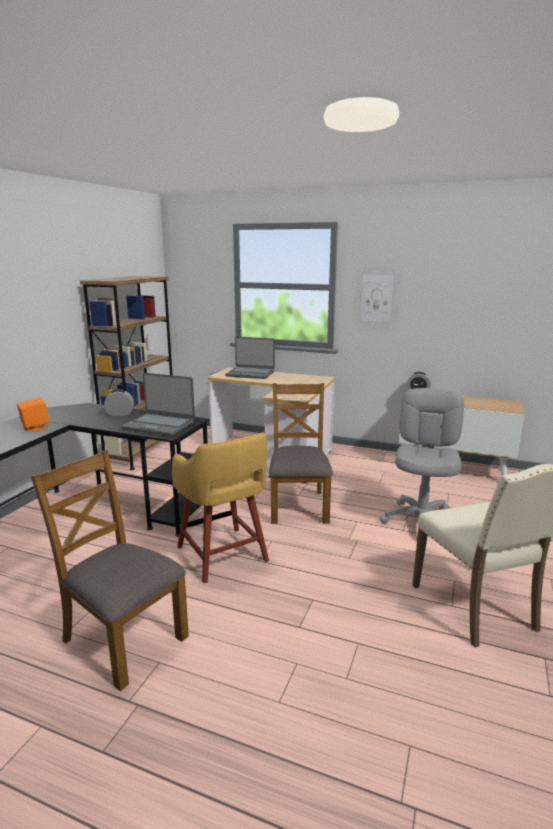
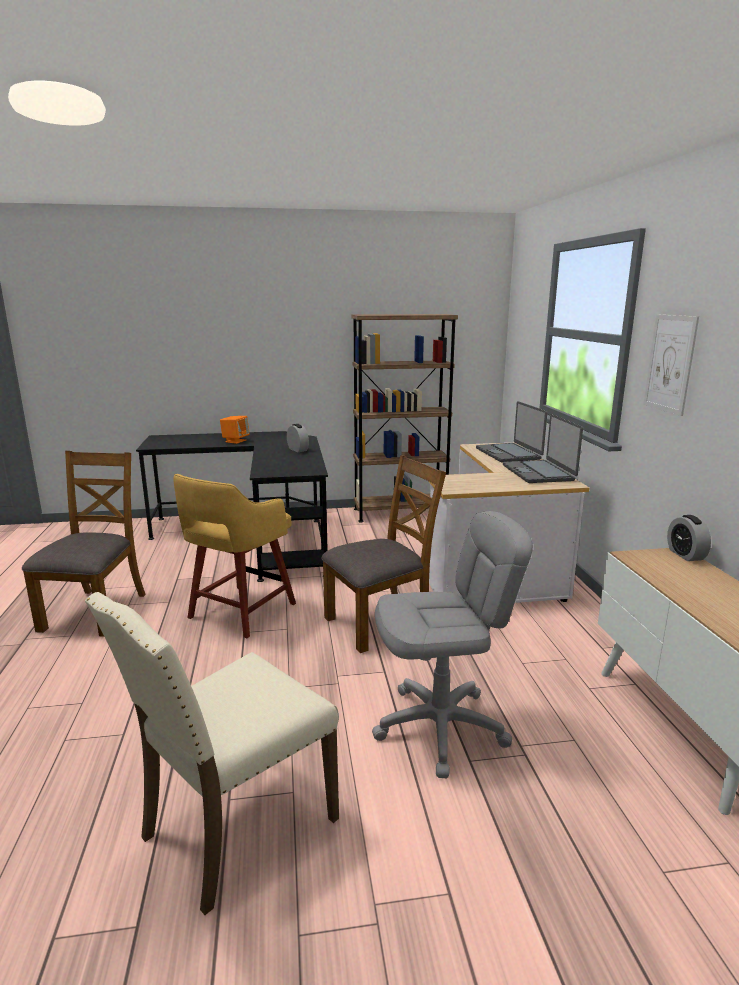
camera: 60 degrees right, 0 degrees up
(159, 425) = (284, 465): laptop -> laptop (539, 473)

